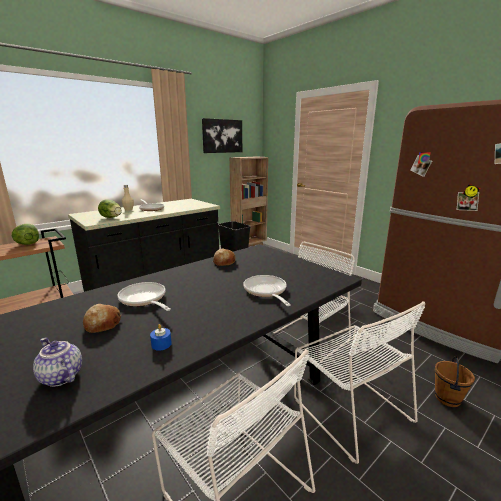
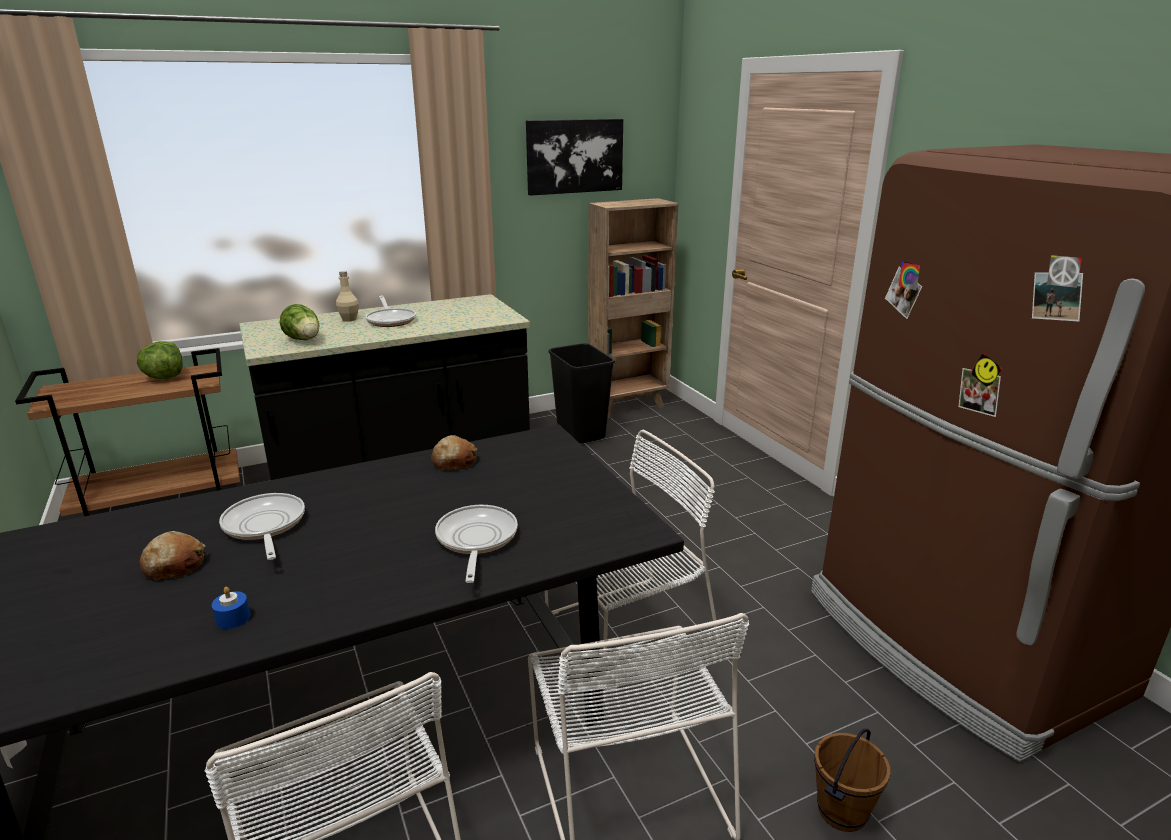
camera: 15 degrees right, 5 degrees up
(60, 377) = (68, 646): teapot -> none

